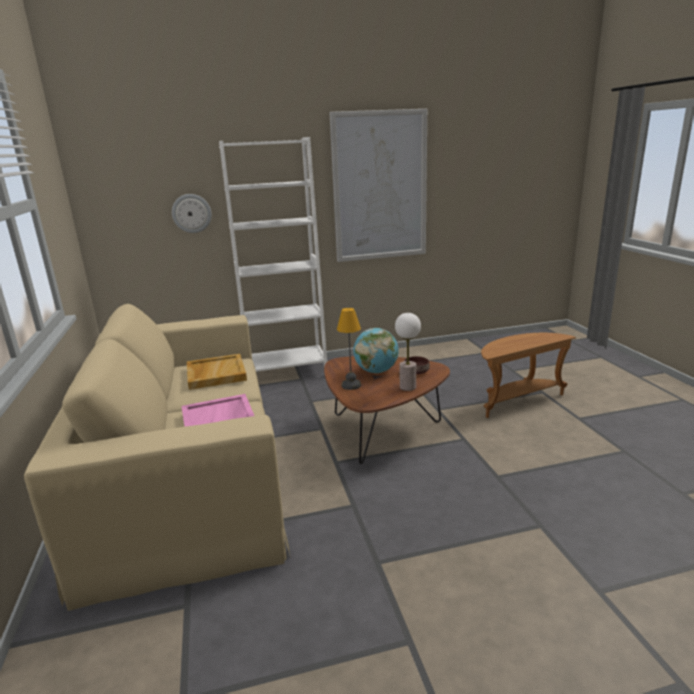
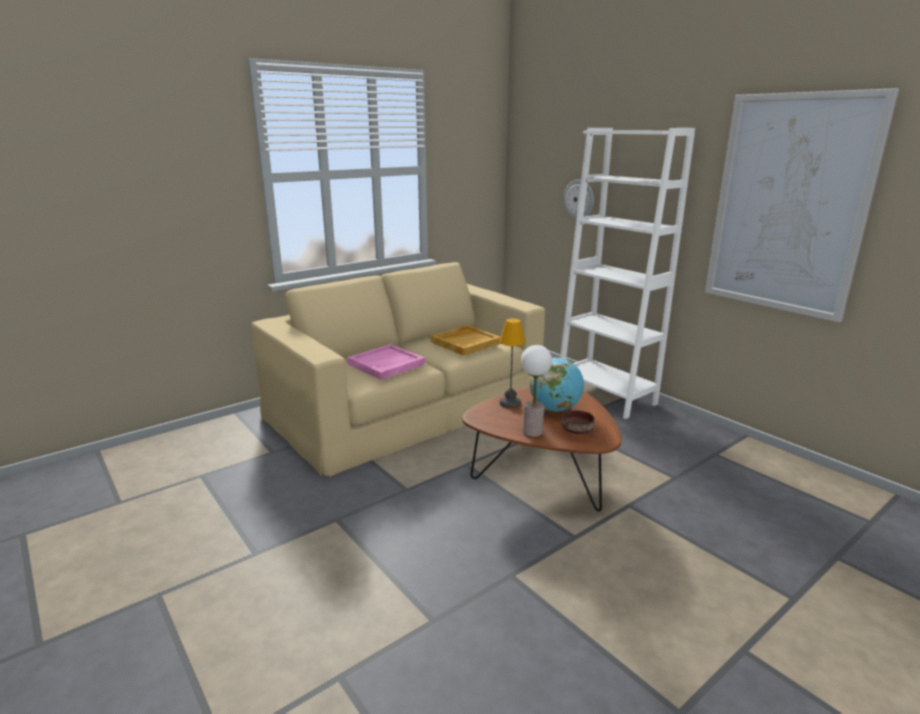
camera: 65 degrees right, 0 degrees up
(517, 400) = (730, 573): brown side table -> none

